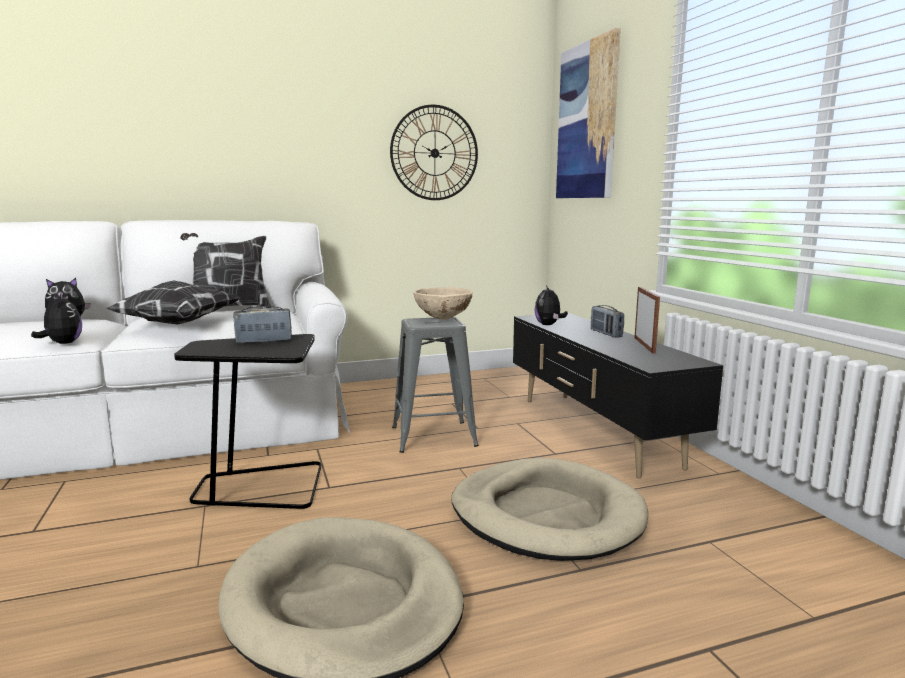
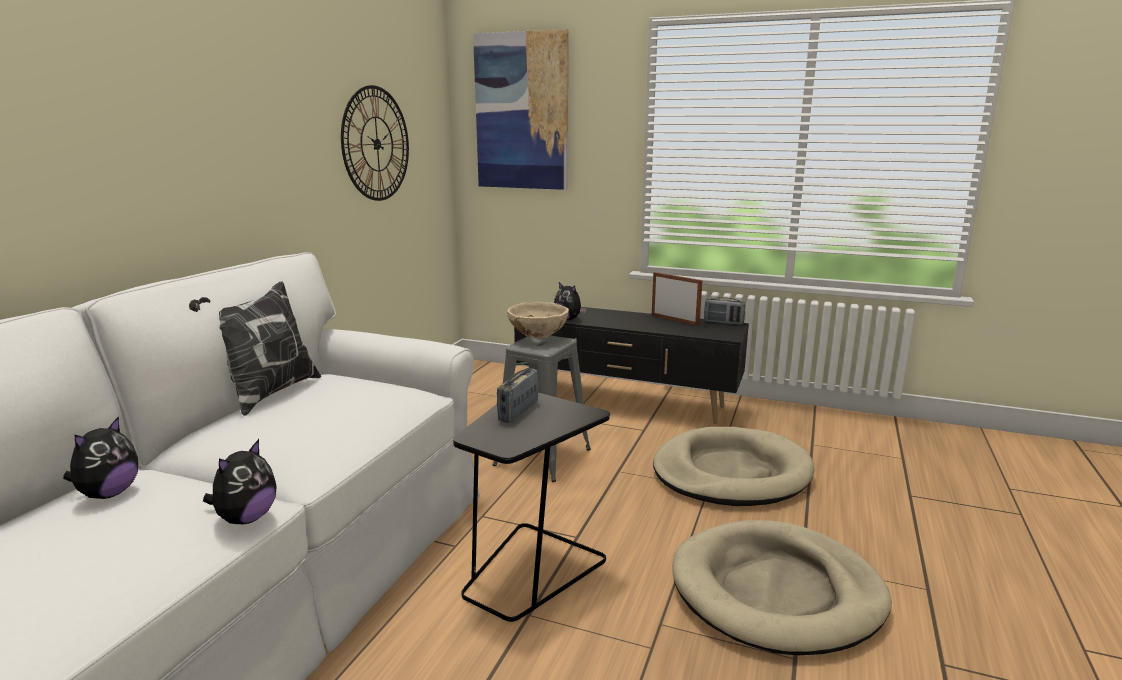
camera: 50 degrees left, 5 degrees up
(62, 343) = (246, 518): plush toy -> plush toy turned 105 degrees clockwise
(178, 324) = (318, 432): pillow -> none
(606, 333) = (626, 316): radio -> radio (723, 322)

